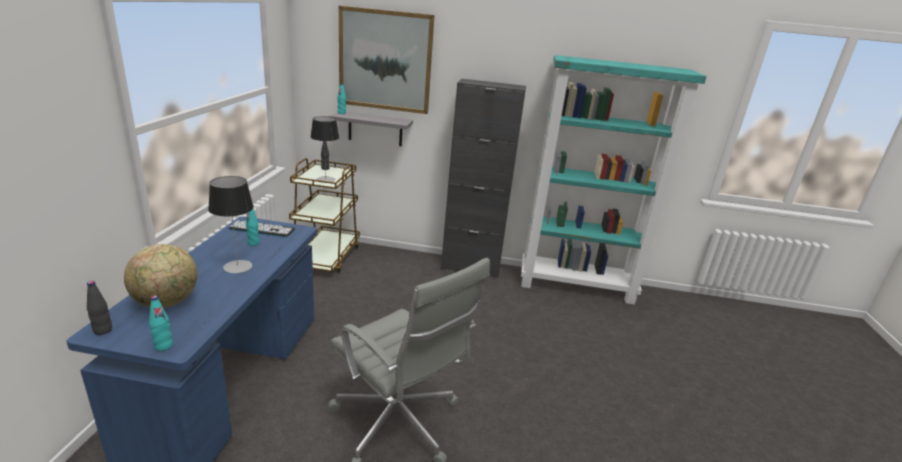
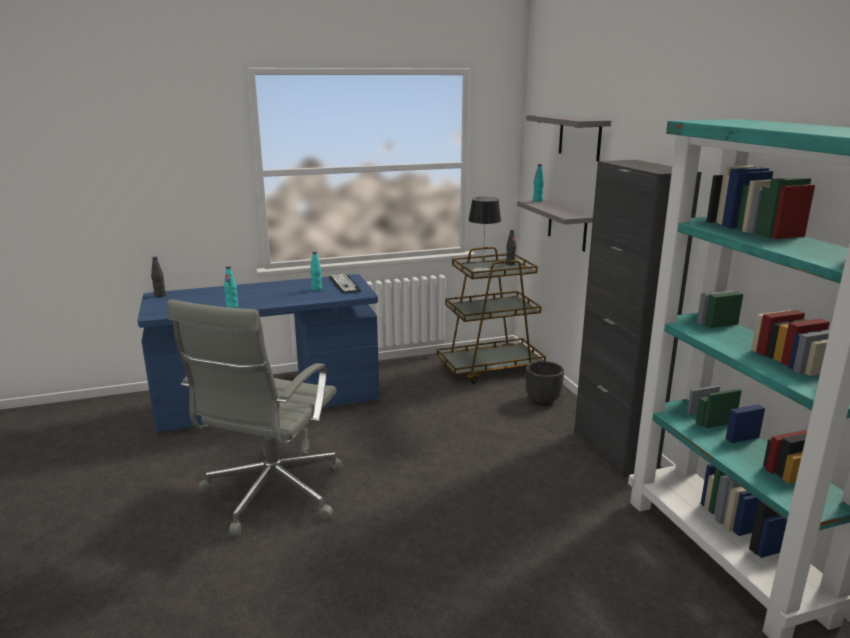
camera: 65 degrees right, 5 degrees down
(163, 346) = (153, 311): turquoise bottle -> turquoise bottle (232, 307)
(167, 302) = (204, 296): globe -> none
(237, 266) = (273, 296): table lamp -> none
(385, 61) = (580, 137): picture -> grey shelf
(394, 260) = (543, 401): none -> black planter

